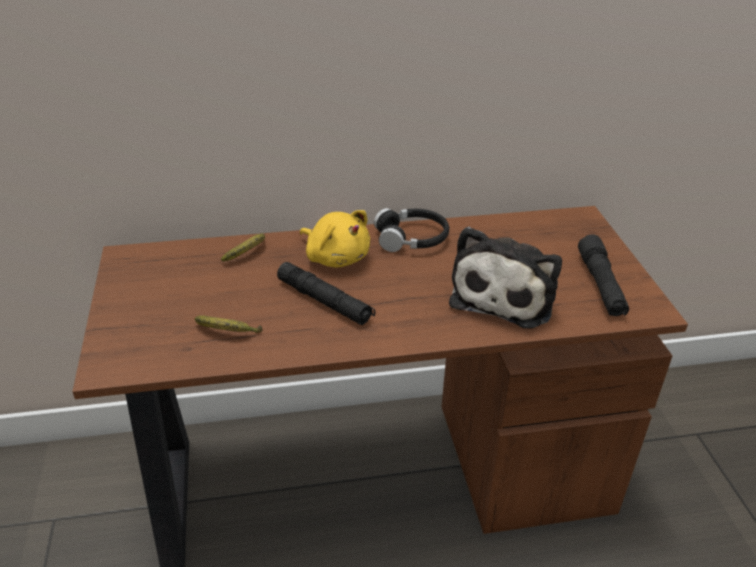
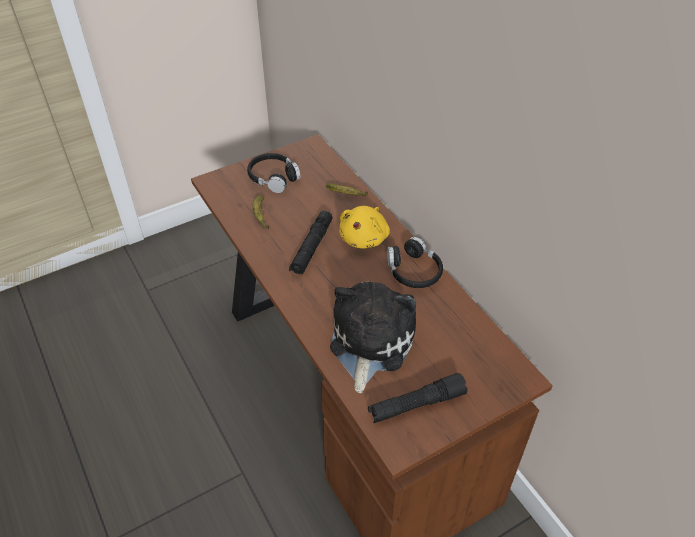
camera: 70 degrees right, 10 degrees up
(157, 304) = (273, 177): none -> black headphones
(505, 295) = (369, 343): plush toy -> plush toy turned 105 degrees clockwise

